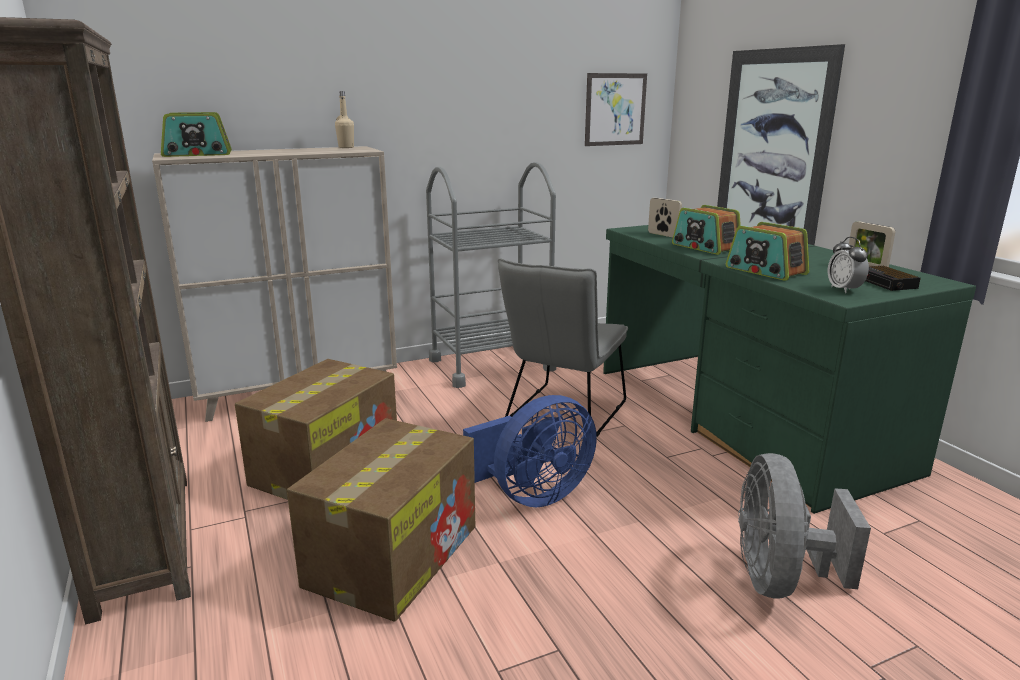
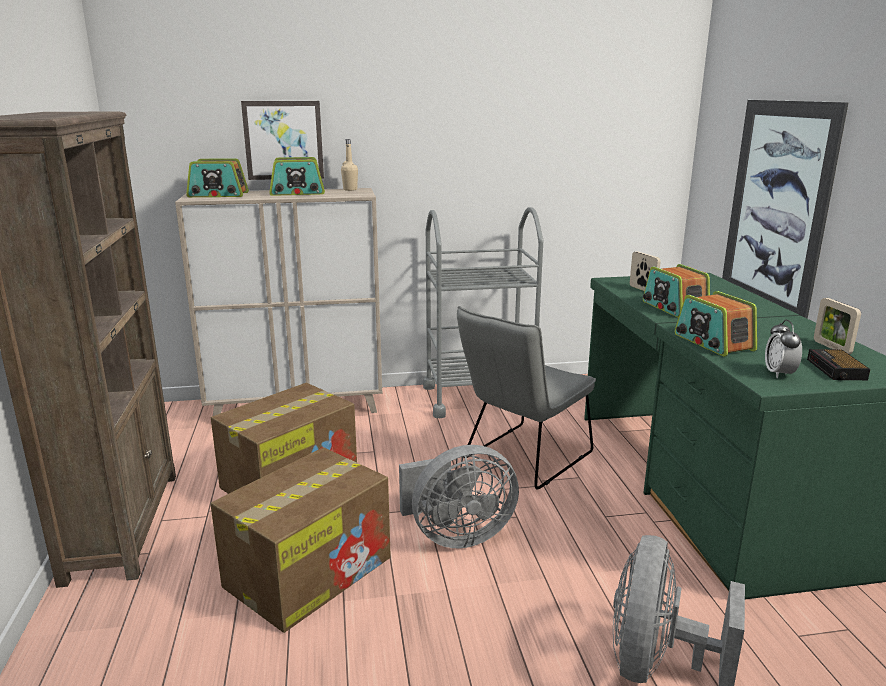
camera: 15 degrees right, 0 degrees up
(290, 151) = (297, 193): none -> radio
(533, 495) = (456, 536): blue fan -> grey fan
(615, 109) = (627, 154): picture -> picture (283, 140)

